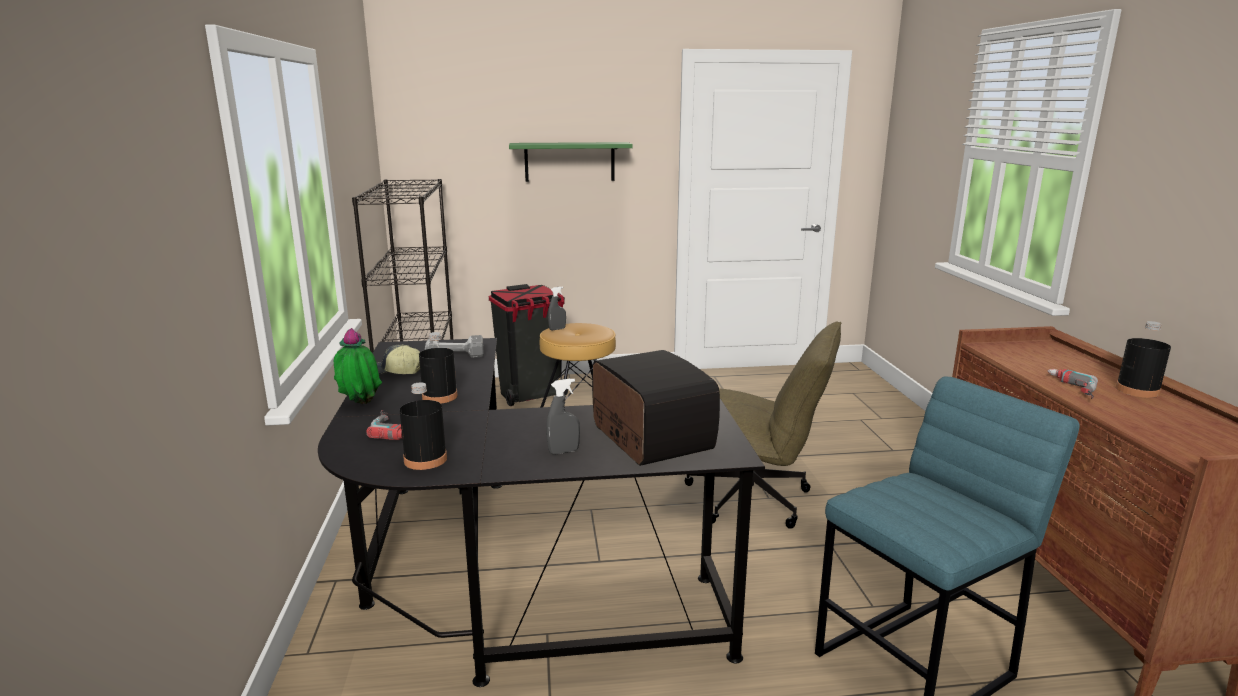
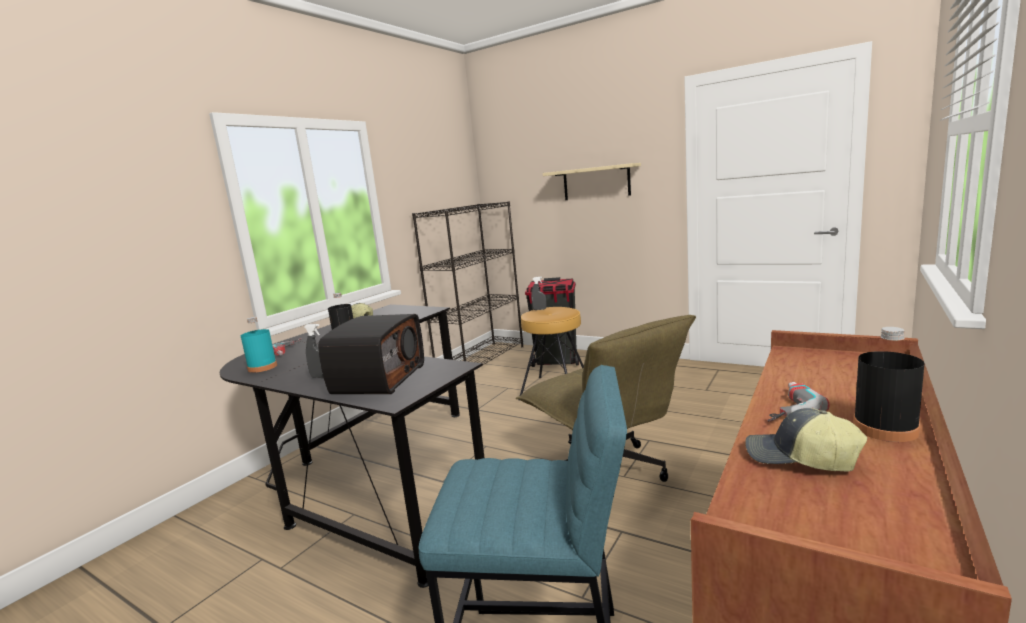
camera: 40 degrees right, 5 degrees down
(360, 405) = (306, 335): potted plant -> none
(425, 459) = (262, 367): black bottle -> turquoise bottle
(454, 351) = (410, 313): power drill -> none
(569, 161) = (596, 182): green shelf -> beige shelf
(1143, 418) = (800, 459): none -> cap

